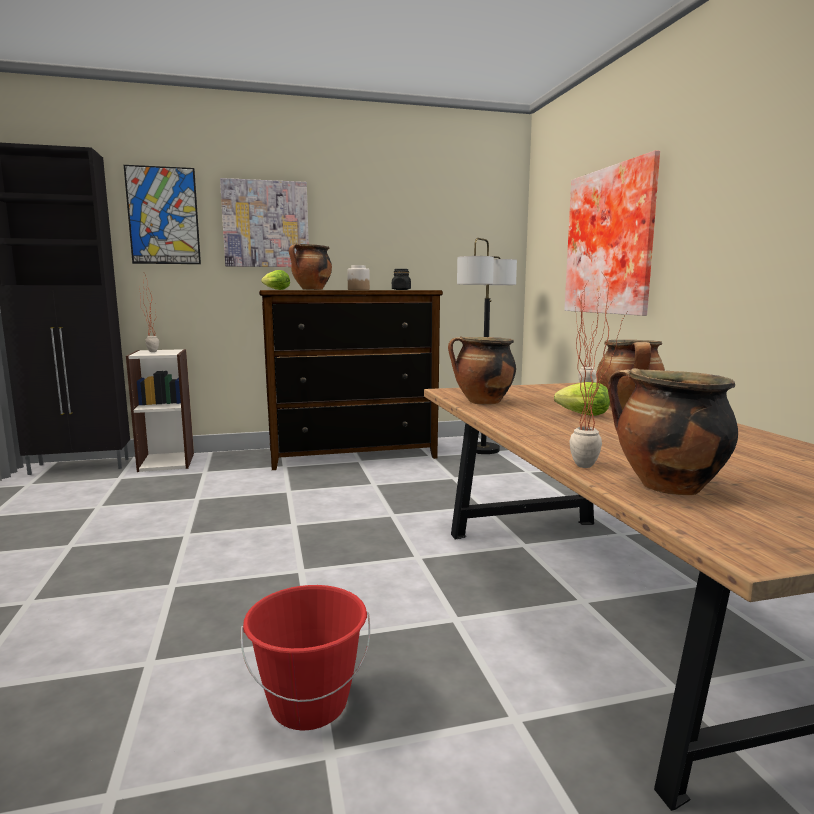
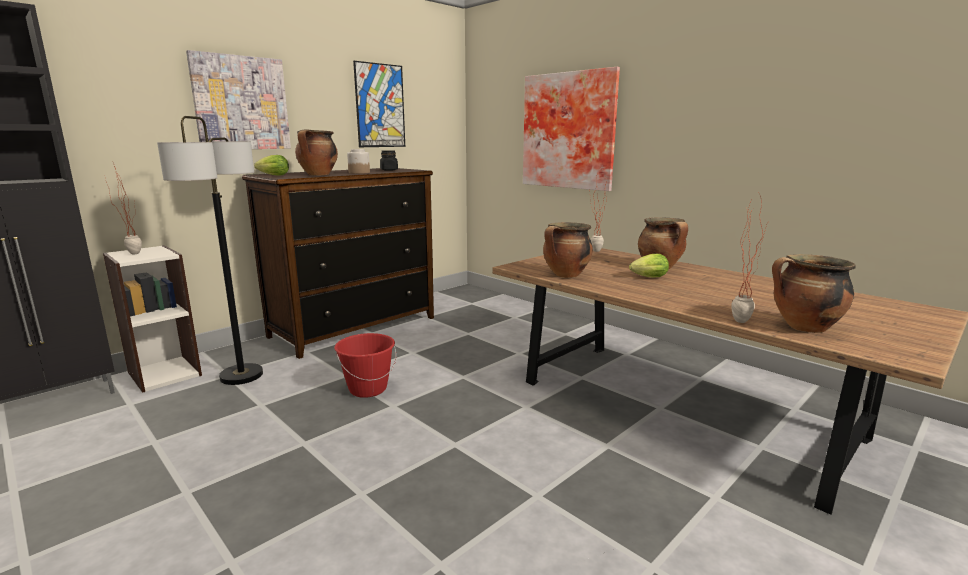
camera: 30 degrees left, 5 degrees up
(163, 216) = (119, 91): picture -> picture (380, 106)
(309, 704) = (598, 541): red bucket -> red bucket (368, 389)
(483, 449) = (460, 303): floor lamp -> floor lamp (242, 375)

